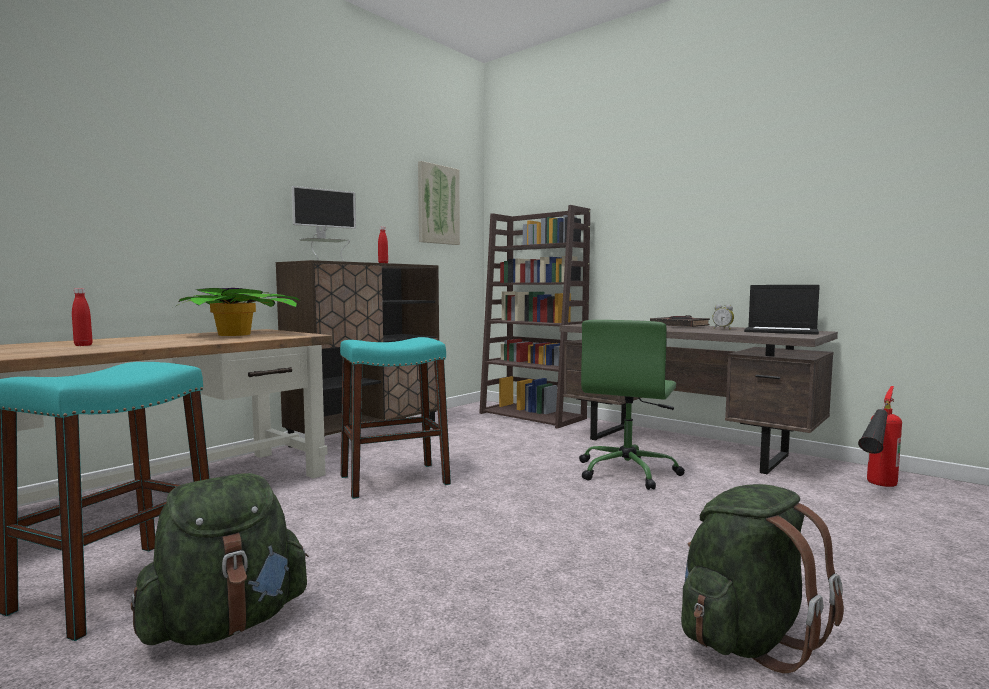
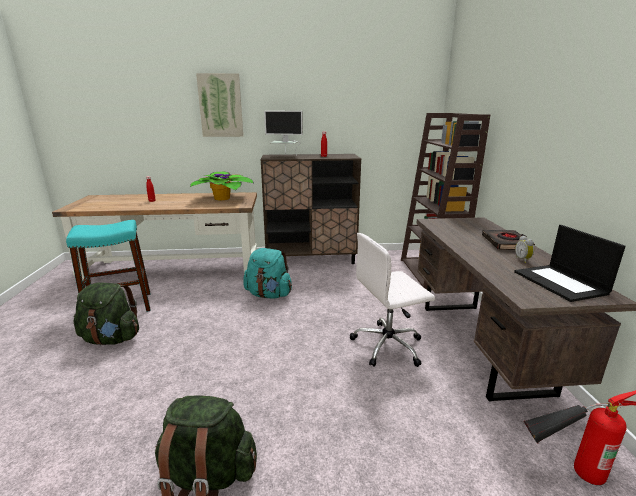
camera: 45 degrees right, 15 degrees up
(394, 480) = (269, 295): turquoise stool -> turquoise backpack
(438, 205) = (393, 105): picture -> picture (220, 105)
(627, 472) = (388, 345): green office chair -> white office chair

